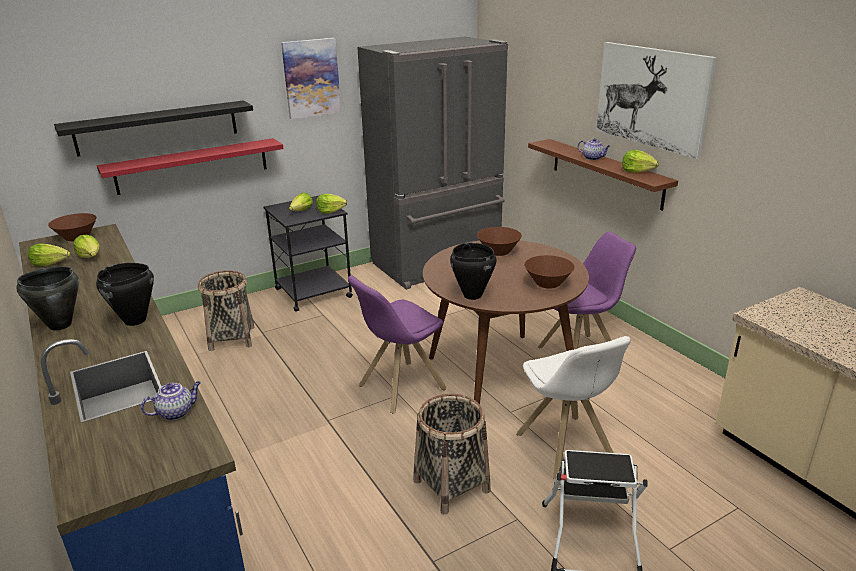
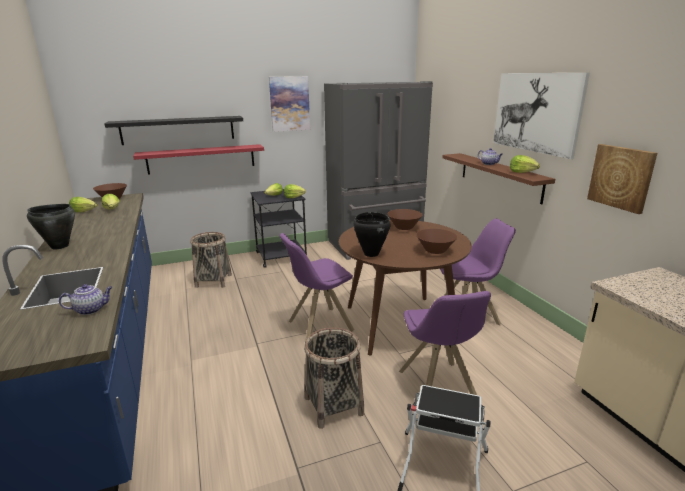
camera: 10 degrees right, 5 degrees down
(135, 321) = (110, 248): black cooking pot -> none
(565, 447) = (438, 386): white chair -> purple chair
(756, 184) = (621, 177): none -> picture

